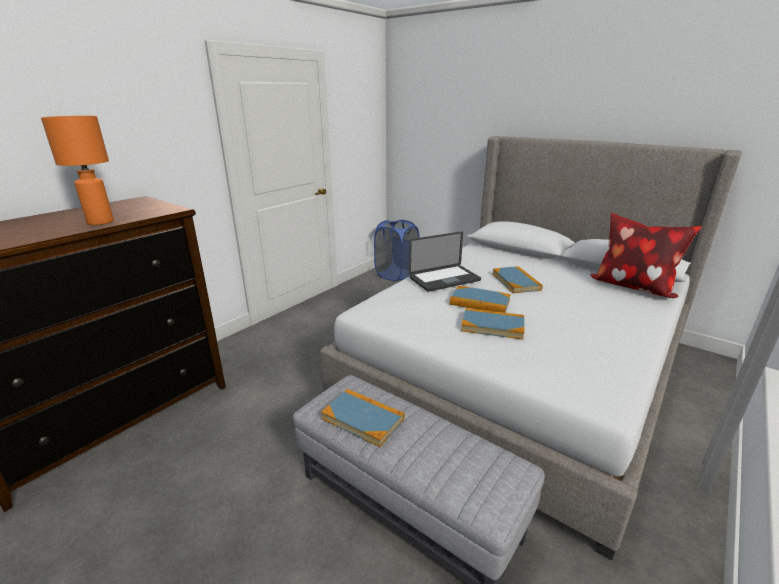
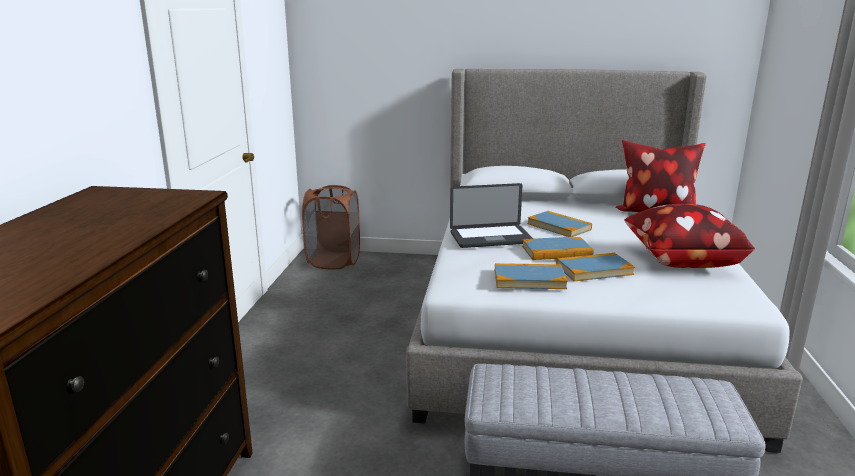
camera: 30 degrees left, 5 degrees down
(100, 222) = (135, 224): orange table lamp -> none
(363, 419) = (552, 394): book -> book (529, 279)
(396, 275) = (333, 261): blue laundry basket -> brown laundry basket
(444, 279) = (491, 238): laptop -> laptop turned 45 degrees clockwise
(591, 338) = (680, 261): none -> pillow

